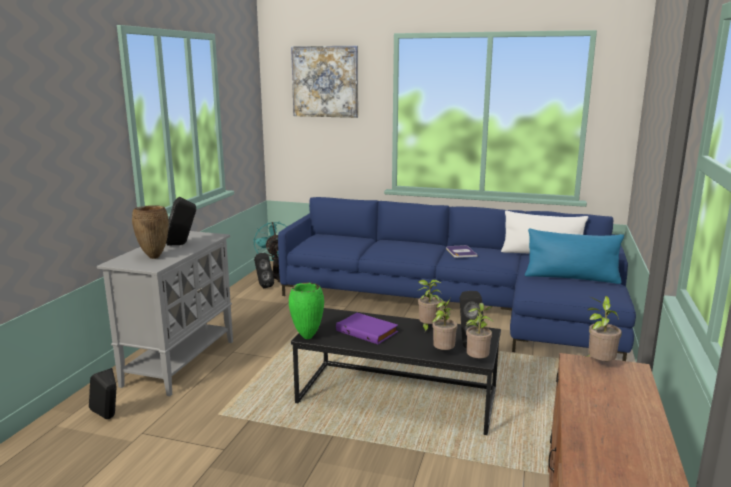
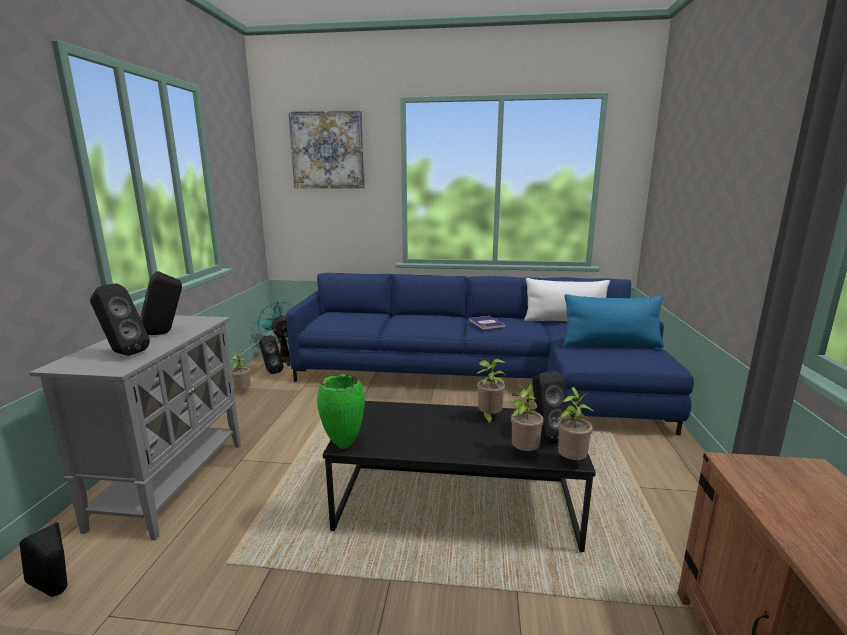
camera: 10 degrees left, 0 degrees up
(154, 257) = (122, 353): brown vase -> black speaker
(368, 331) = (418, 429): purple book -> none
(599, 364) = (768, 467): potted plant -> potted plant (242, 391)

